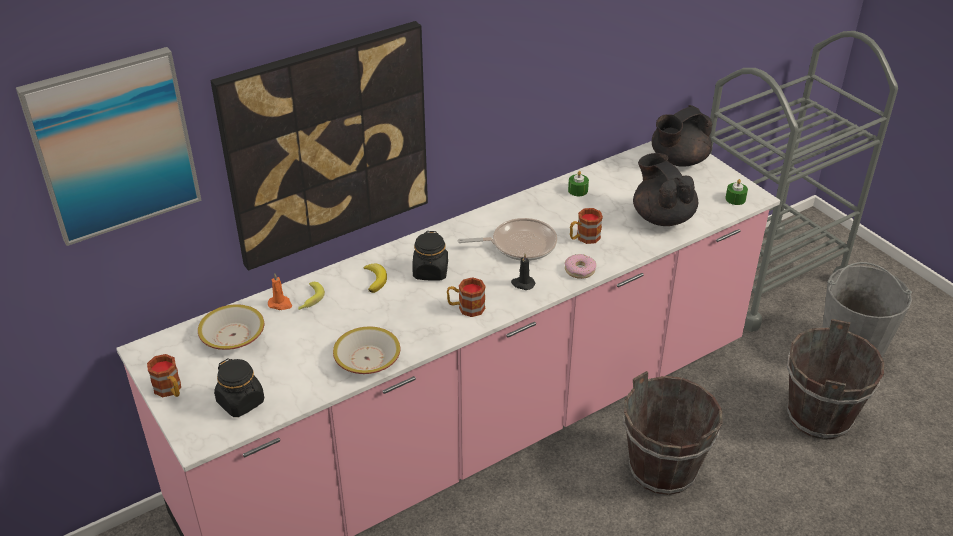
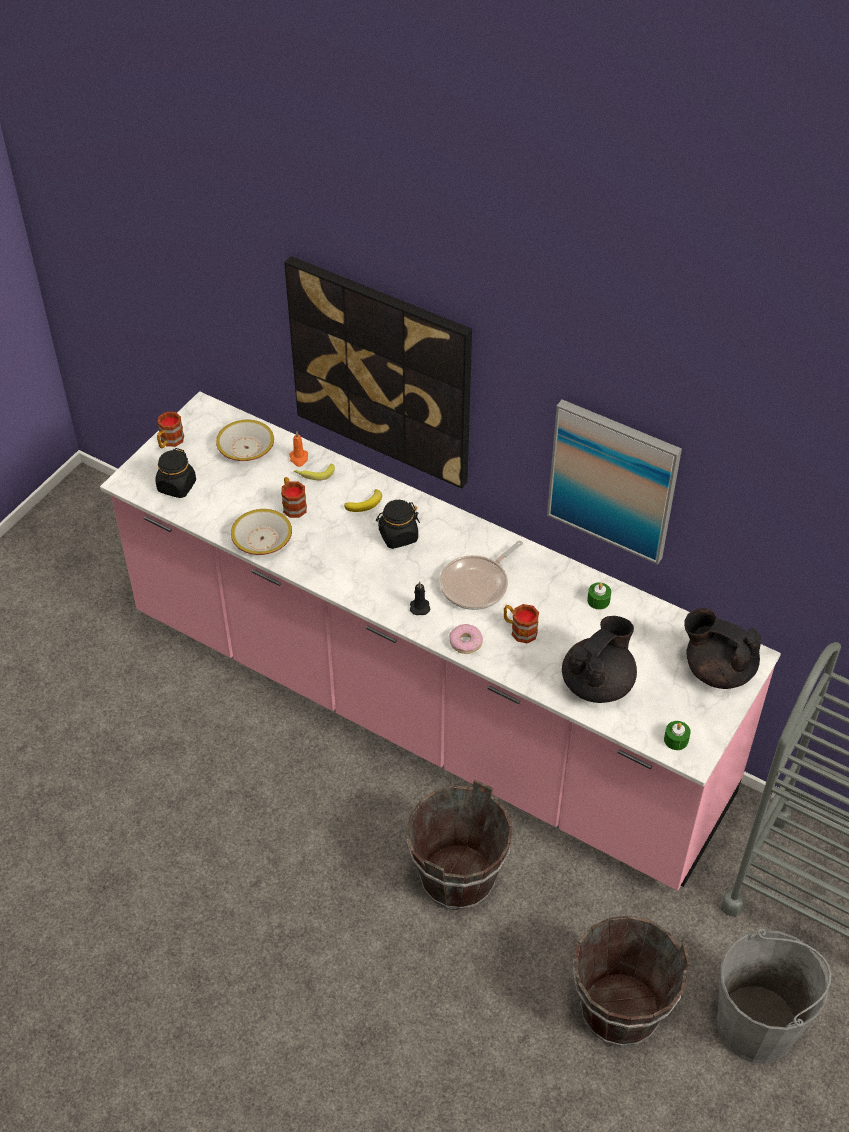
camera: 65 degrees right, 10 degrees up
(114, 145) = (218, 253): picture -> picture (613, 480)
(466, 308) = (362, 578): mug -> mug (293, 505)
(519, 245) = (477, 584): frying pan -> frying pan turned 75 degrees clockwise

